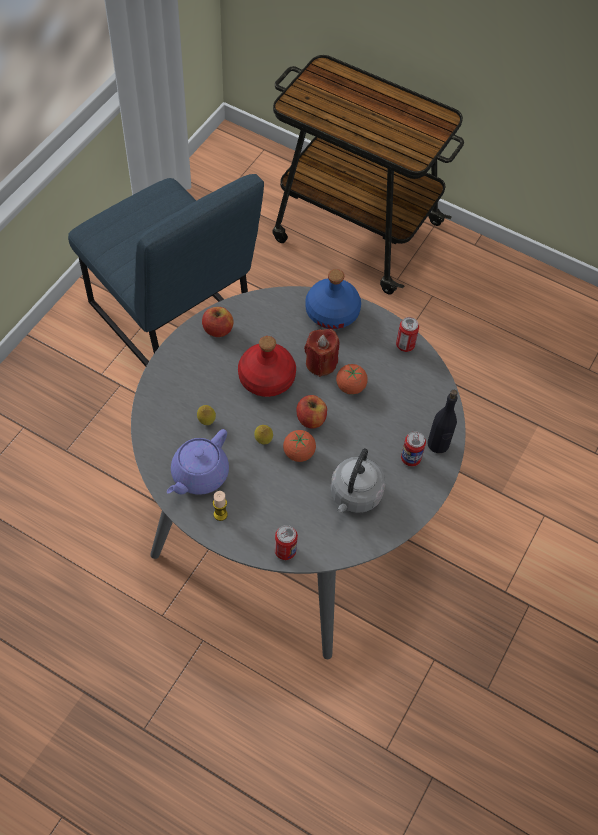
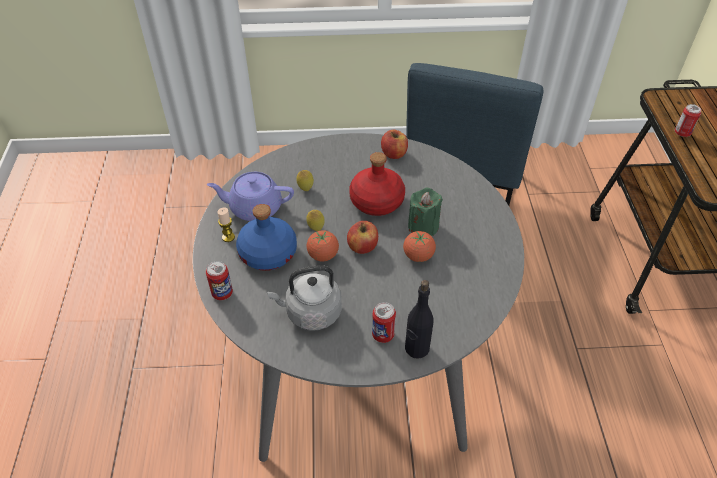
camera: 60 degrees right, 10 degrees down
(321, 363) = (423, 225): red candle -> green candle
(332, 312) = (480, 207): blue bottle -> blue bottle (269, 253)
(405, 345) = (499, 271): can -> can (682, 133)

